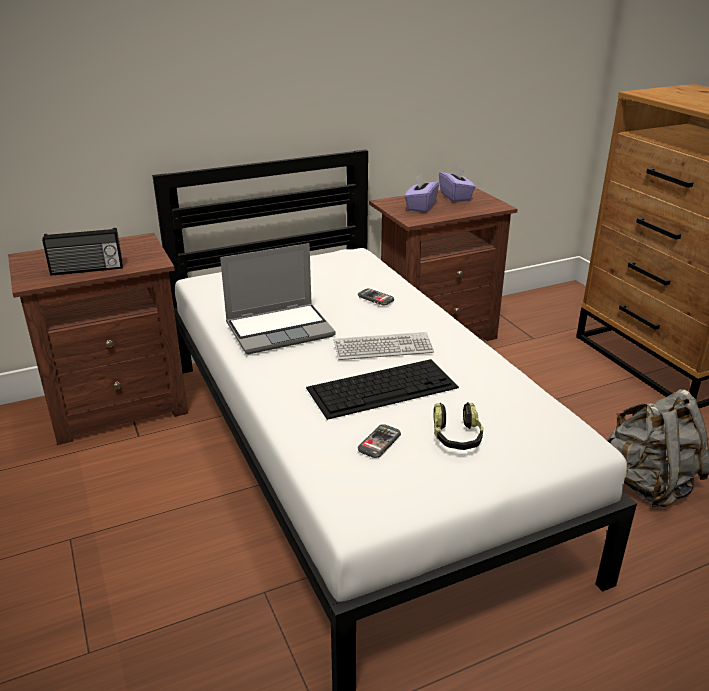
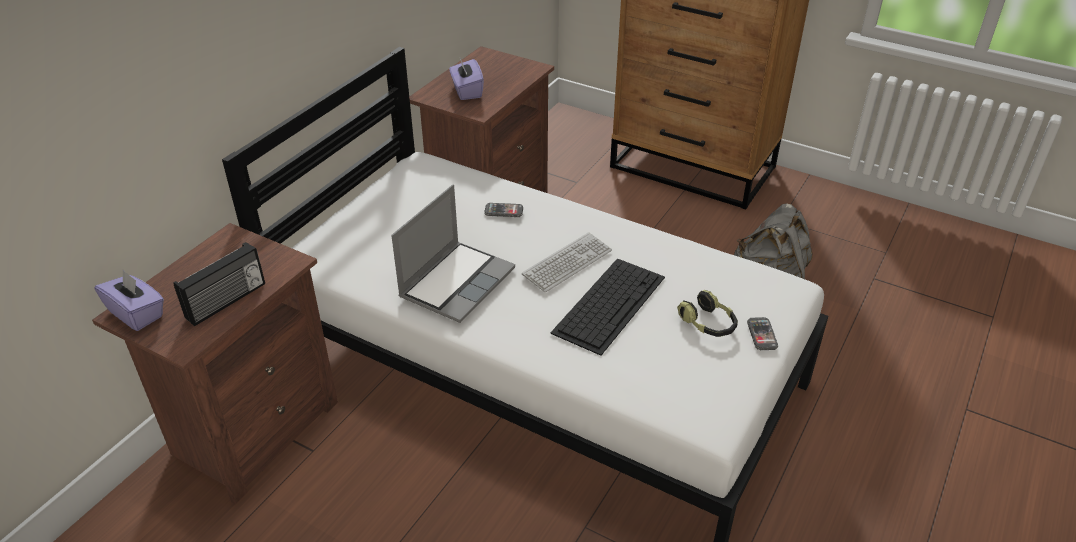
camera: 35 degrees left, 10 degrees up
(379, 442) = (661, 356): phone -> phone (762, 335)
(456, 197) = (484, 67): purple tissue box -> purple tissue box (137, 314)

